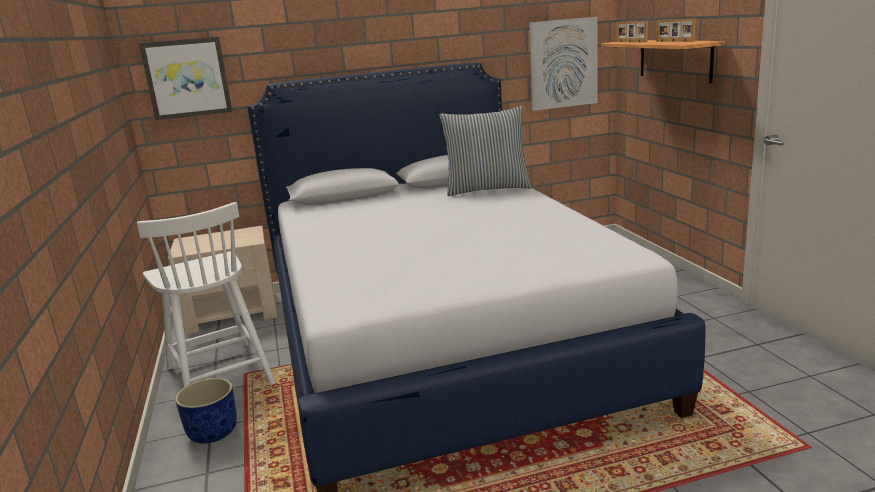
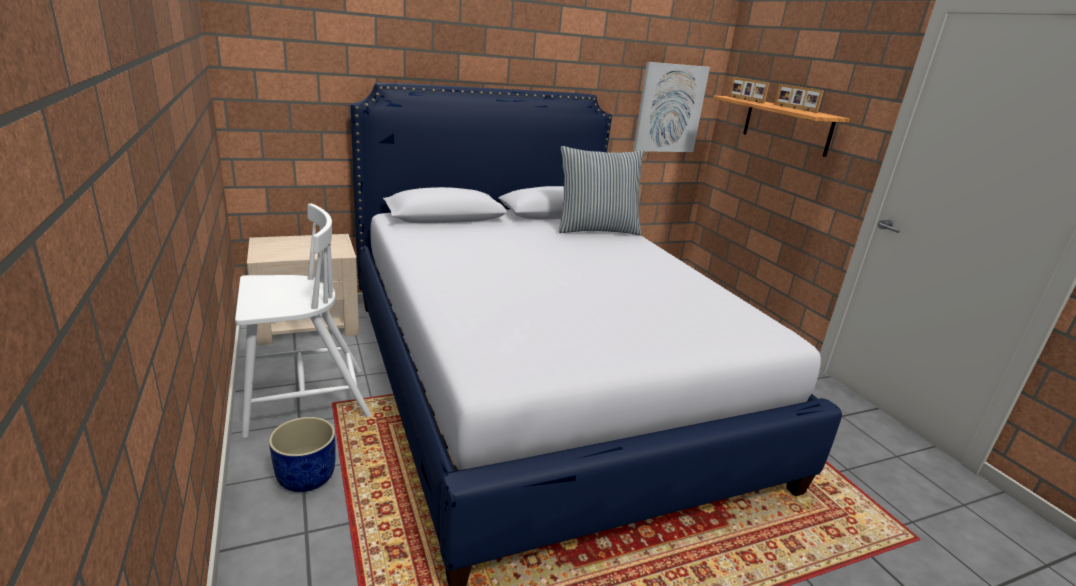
camera: 10 degrees left, 5 degrees up
(187, 78) = (285, 61): picture -> none
(219, 375) = (303, 401): white chair -> white chair turned 75 degrees counterclockwise

